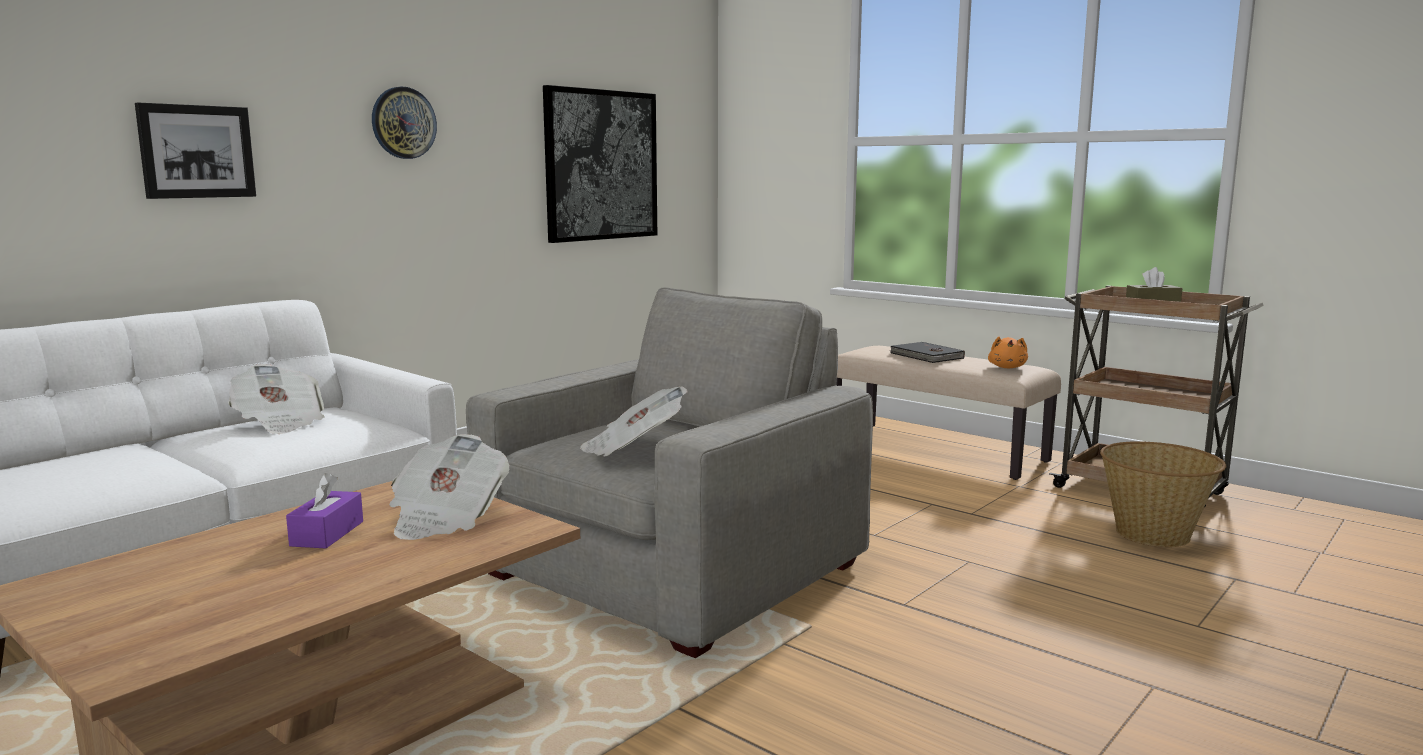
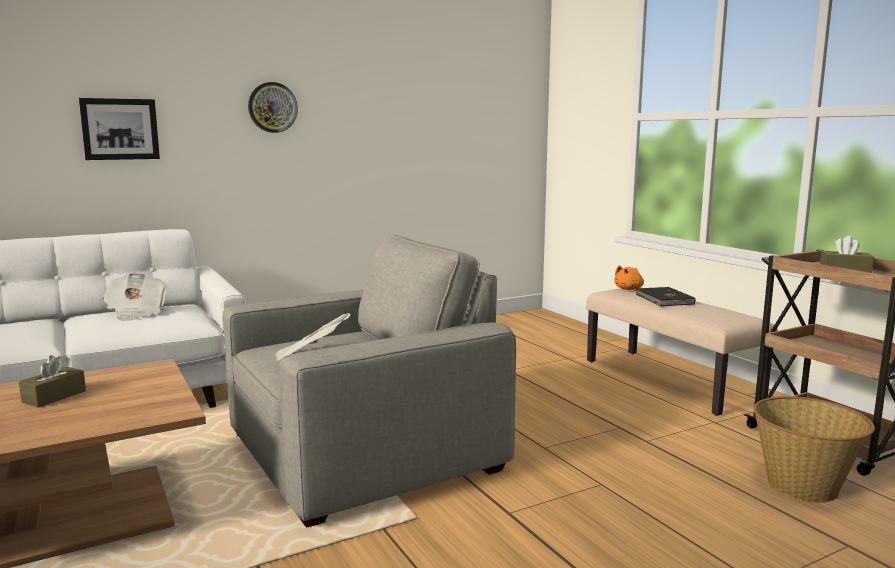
camera: 20 degrees right, 0 degrees up
(327, 533) = (54, 396): purple tissue box -> brown tissue box
(446, 518) = (135, 396): newspaper -> none
(601, 165) = (438, 136): picture -> none
(1007, 367) = (723, 316): orange plush toy -> orange plush toy (628, 289)

